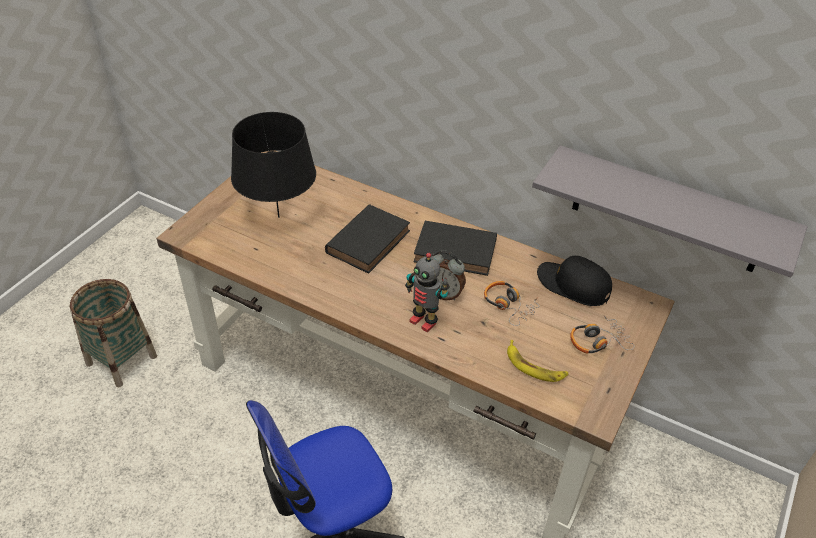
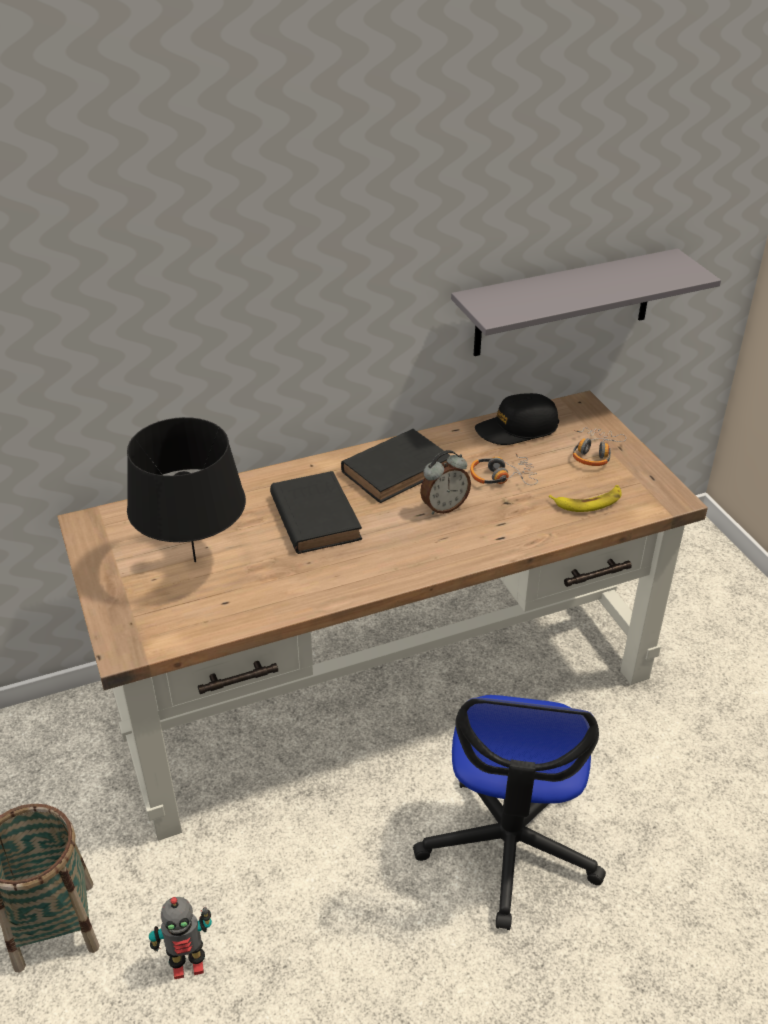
camera: 50 degrees left, 5 degrees down
(424, 321) = (467, 537): toy robot -> toy robot (188, 964)

